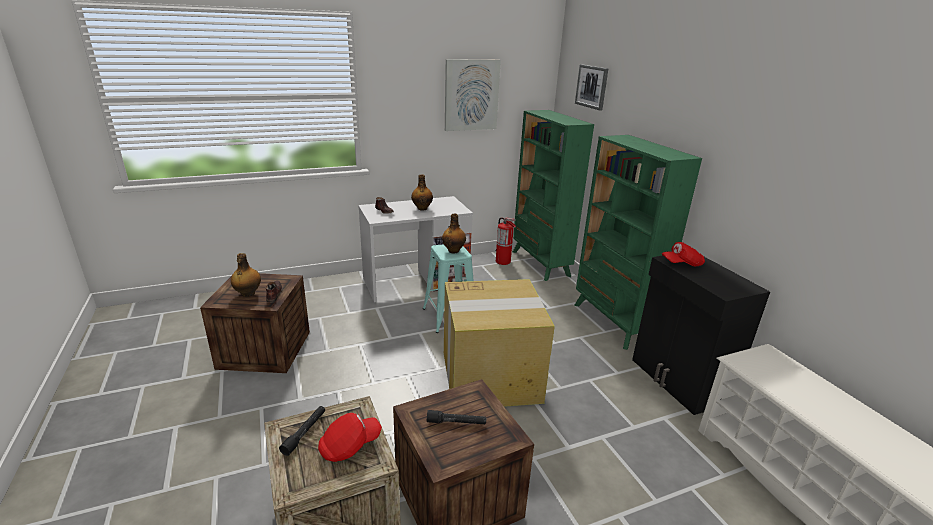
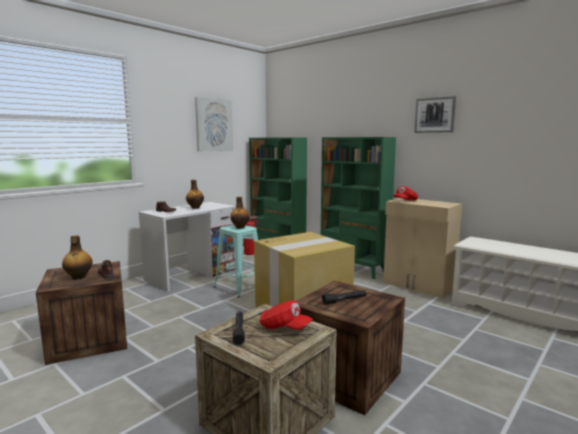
camera: 25 degrees left, 15 degrees down
(349, 446) = (284, 328): red cap -> red cap turned 90 degrees clockwise
(592, 87) = (298, 115): picture -> picture (434, 115)
(678, 381) = (418, 286): black cabinet -> beige cabinet

